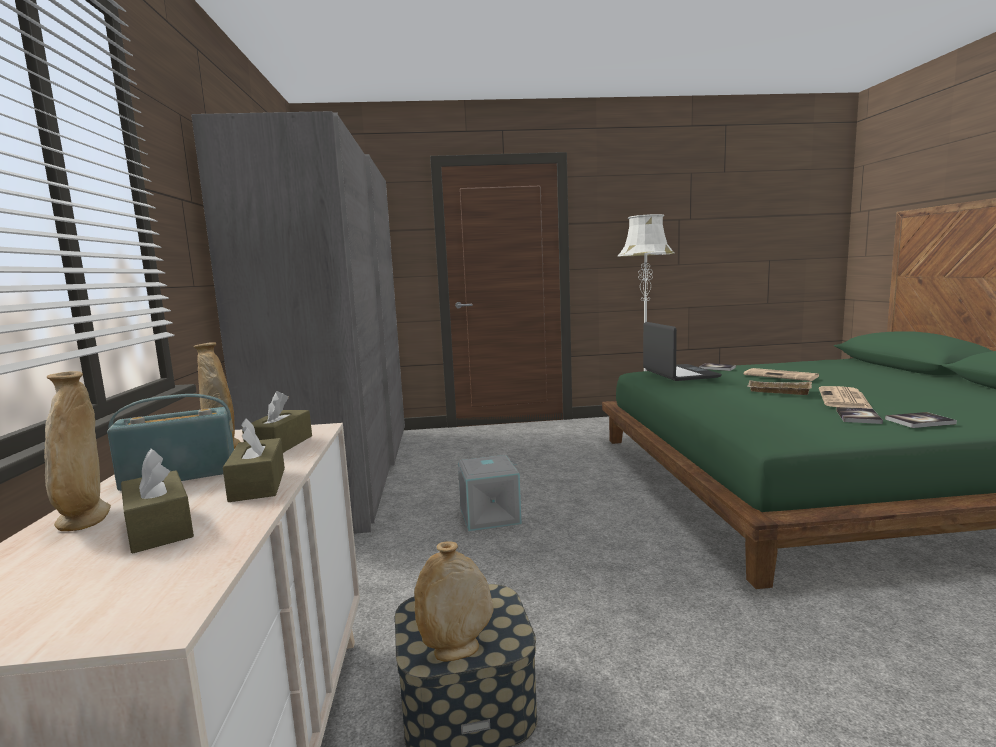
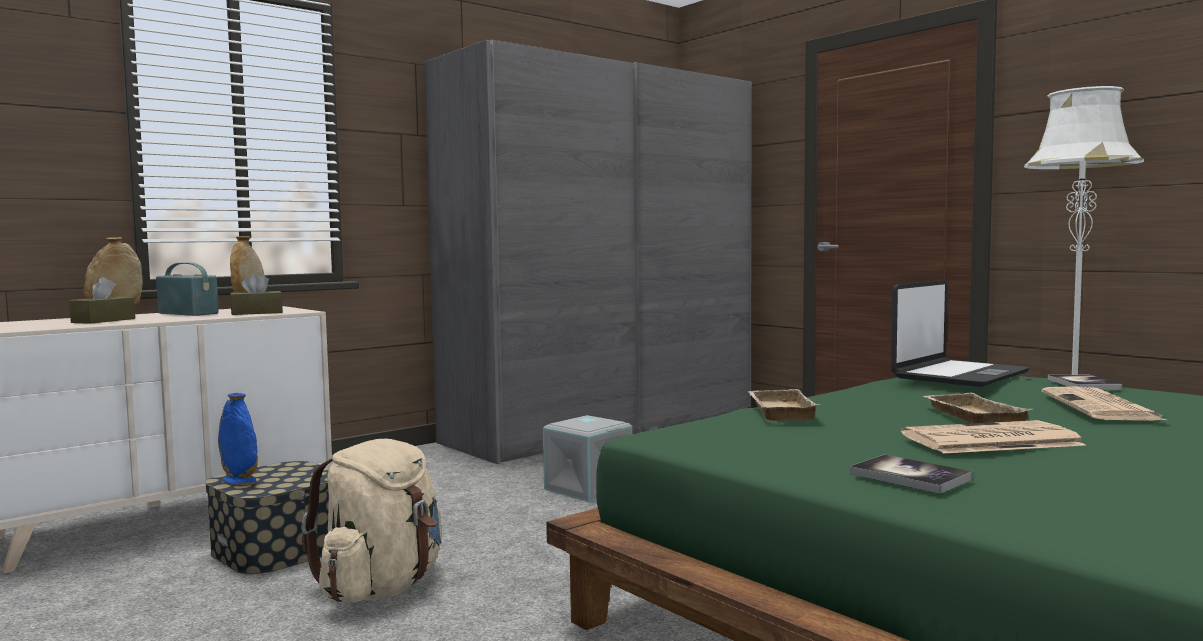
camera: 55 degrees right, 5 degrees down
(258, 484) = (173, 319): brown tissue box -> none
(457, 650) = (239, 482): beige vase -> blue vase
(636, 654) = (382, 587): none -> beige backpack
(736, 411) = (778, 411): none -> beige tray
(858, 417) = (867, 451): book -> none

